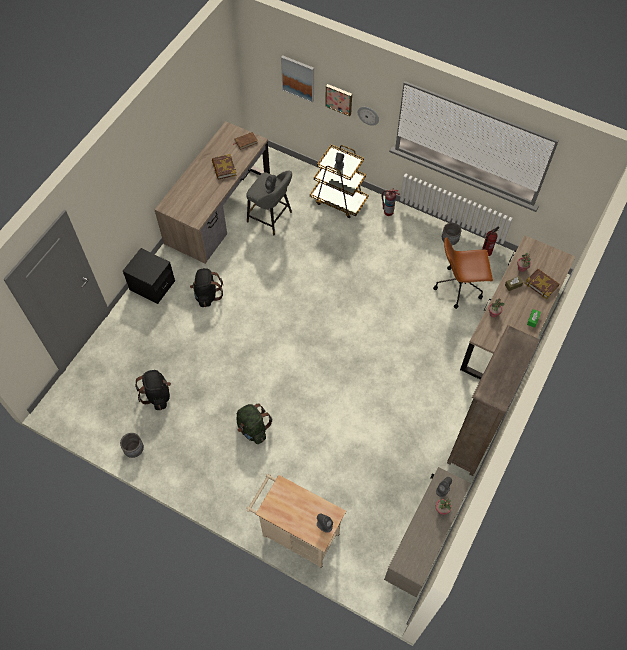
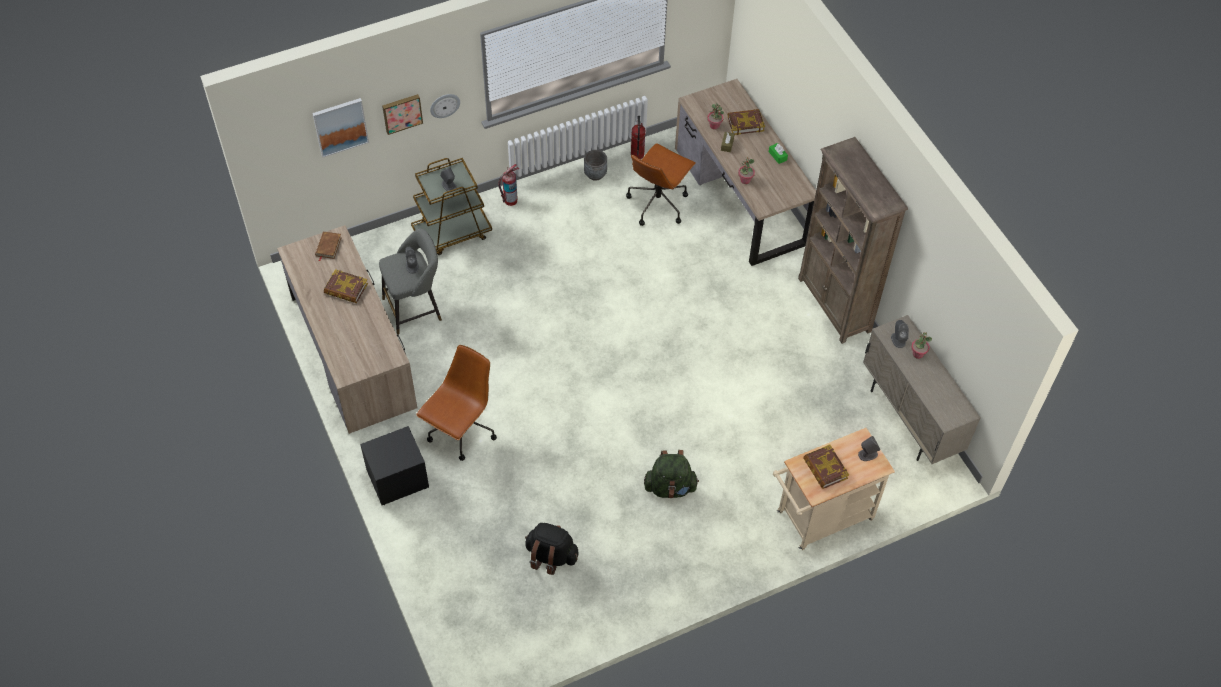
camera: 55 degrees left, 5 degrees down
(134, 450) = (602, 618): grey planter -> none
(207, 295) = (461, 431): black backpack -> brown office chair
(291, 504) = (825, 469): none -> book

